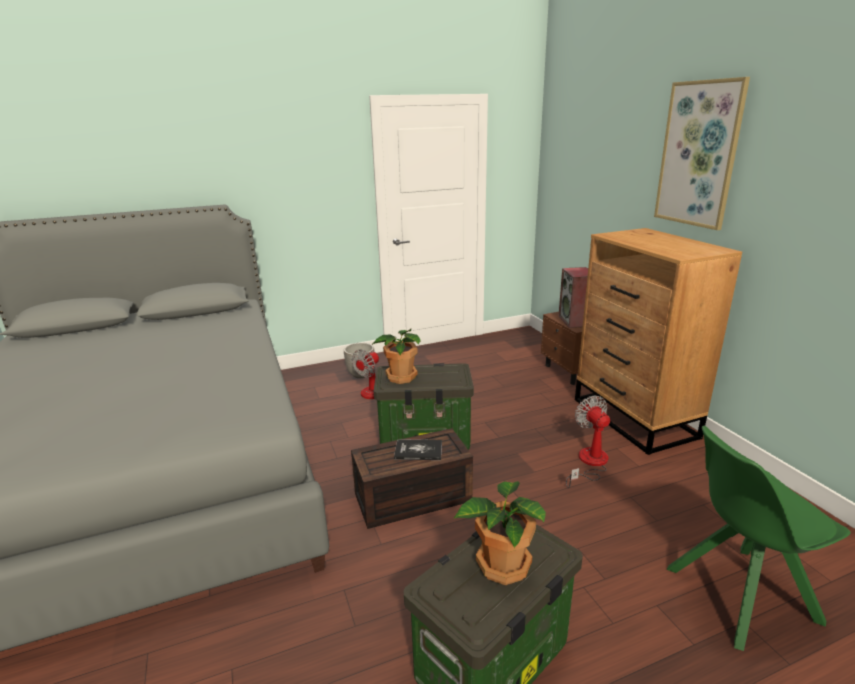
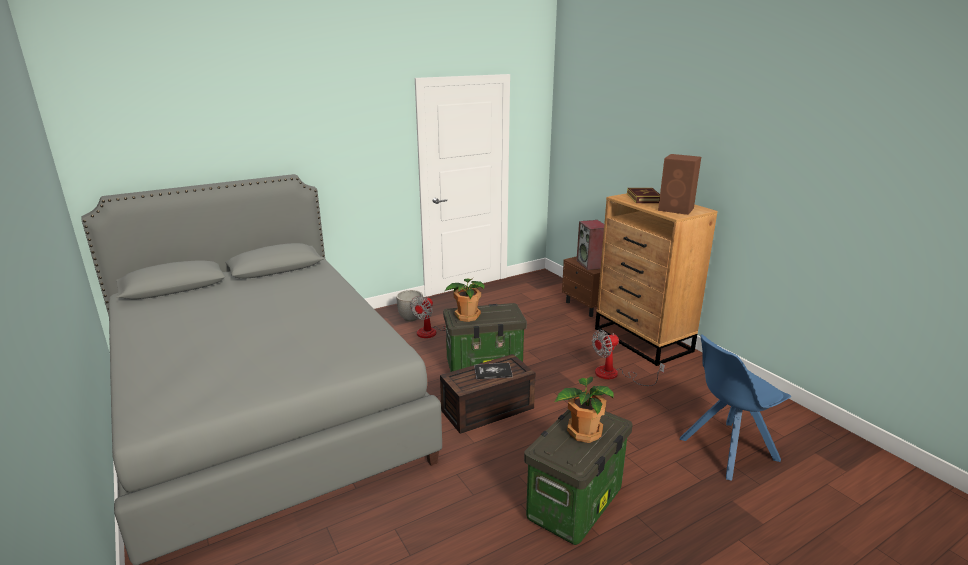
camera: 10 degrees left, 0 degrees up
(589, 463) = (615, 375): fan -> fan turned 90 degrees counterclockwise
(641, 236) = (644, 198): none -> book
(683, 249) = (677, 209): none -> brown speaker
(698, 154) = (683, 137): picture -> none
(737, 595) = (726, 450): green chair -> blue chair

